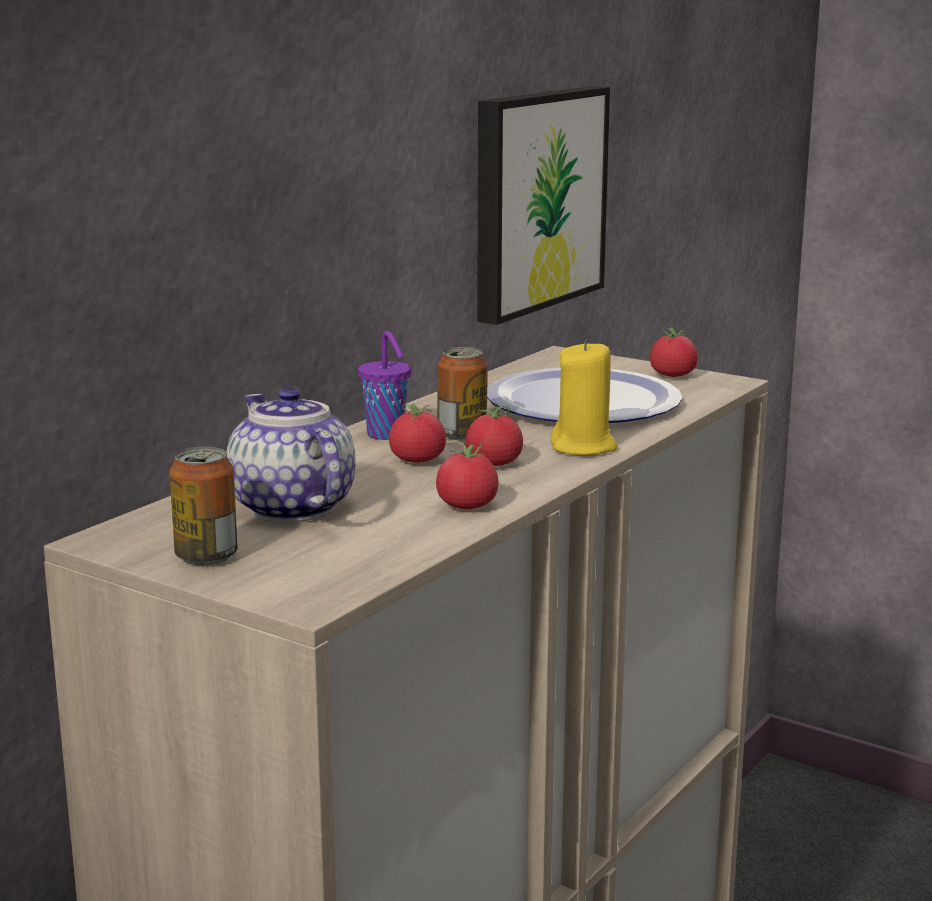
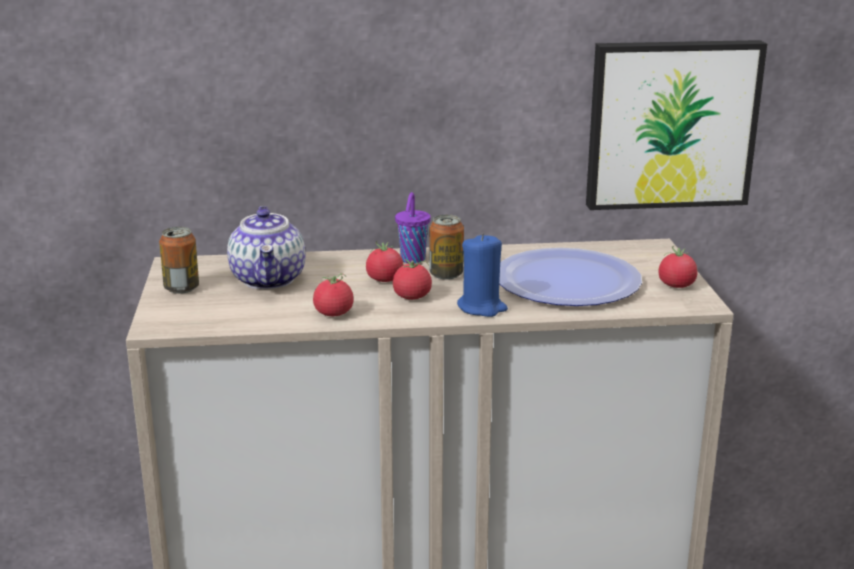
camera: 50 degrees right, 5 degrees up
(290, 507) = (269, 280): teapot -> teapot turned 150 degrees clockwise
(584, 447) = (482, 308): yellow candle -> blue candle

